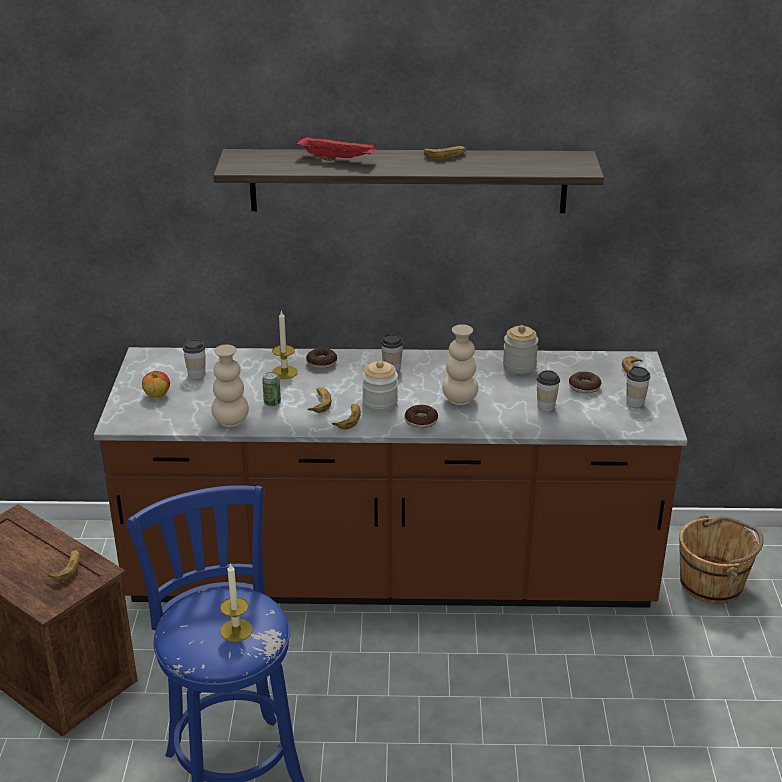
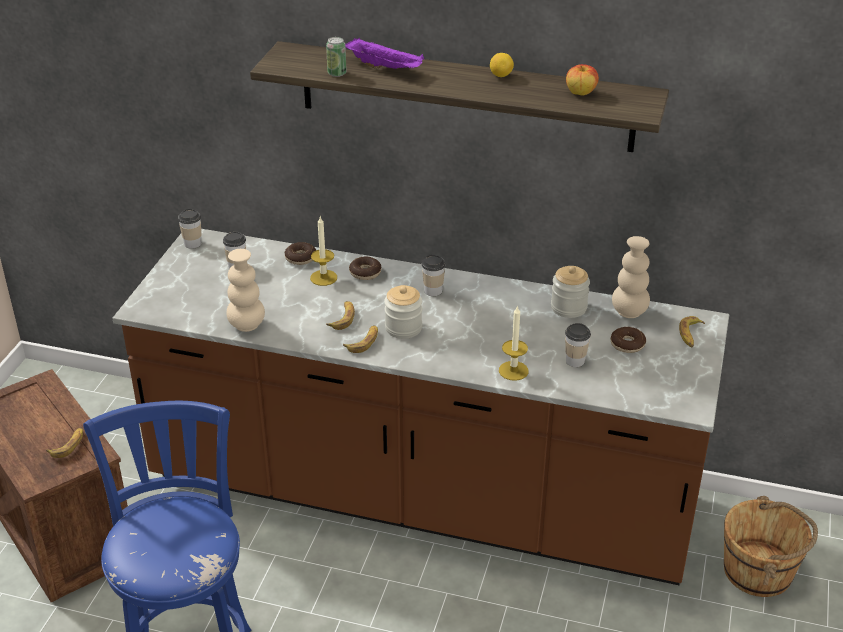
camera: 15 degrees right, 5 degrees up
(157, 395) = (190, 284): apple -> apple (581, 93)
(236, 630) = (180, 548): candle -> candle (513, 370)
(272, 403) = (296, 310): can -> can (337, 73)
(338, 159) = (385, 68): red tray -> purple tray
(421, 421) = (436, 356): donut -> donut (300, 258)
(445, 155) = (501, 76): banana -> lemon
(459, 400) = (487, 338): beige vase -> beige vase (629, 312)
(635, 403) = (674, 372): cup -> cup (192, 244)

